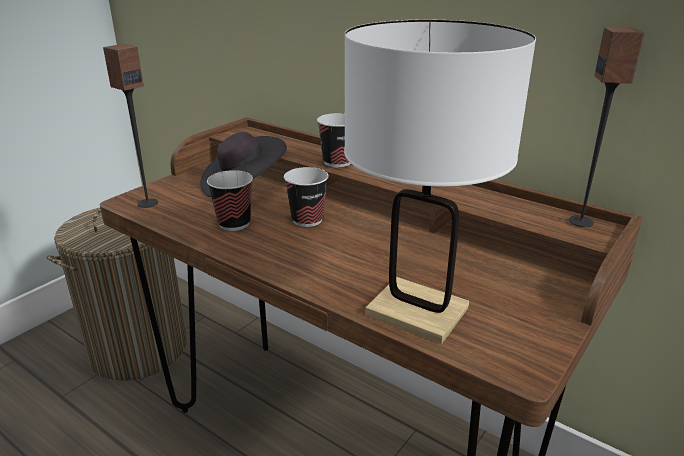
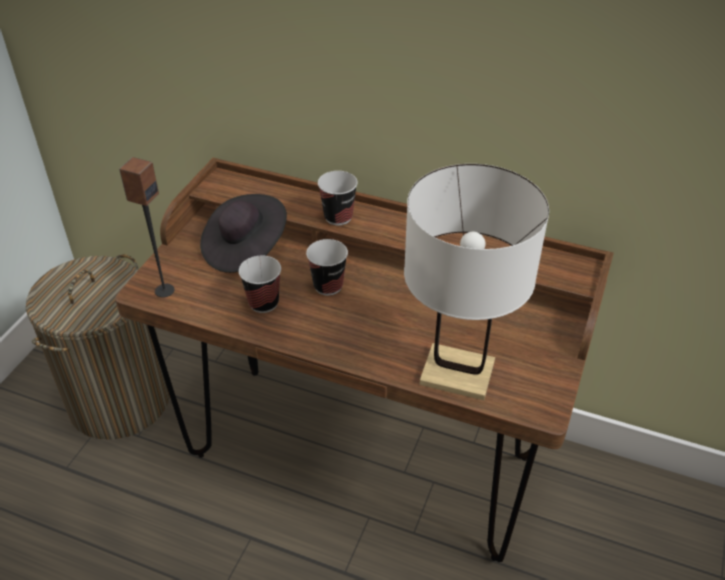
camera: 15 degrees left, 15 degrees up
(581, 221) = (567, 263): speaker -> none

